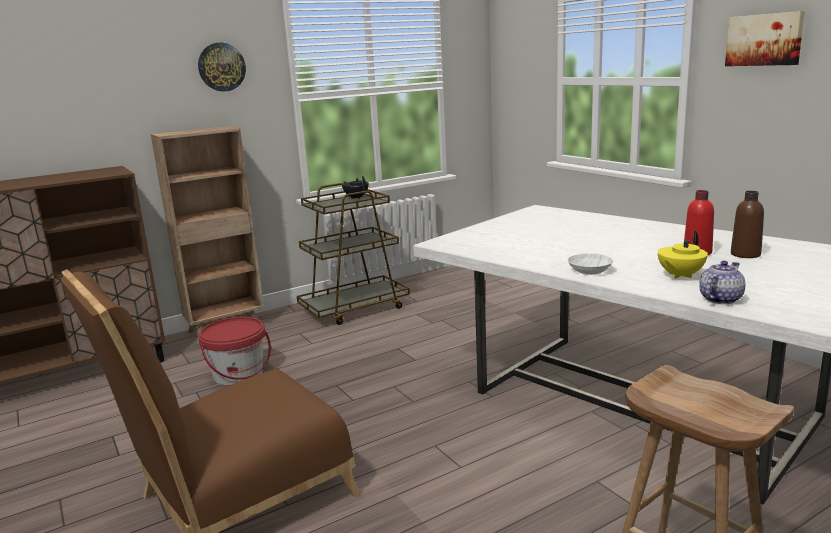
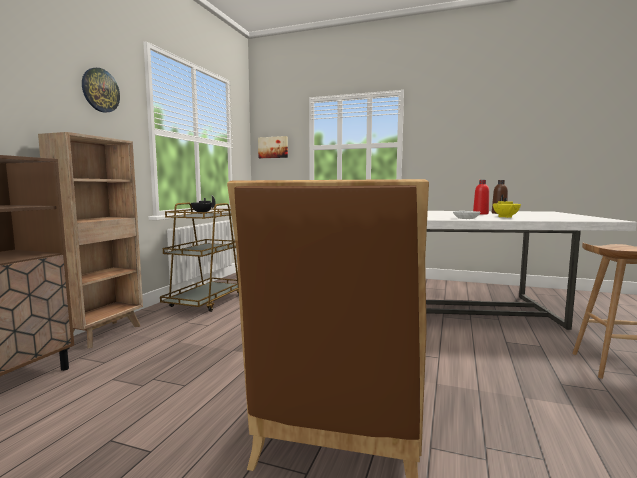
camera: 40 degrees left, 10 degrees down
(238, 374) = (175, 356): red bucket -> none
(719, 299) = (548, 219): teapot -> none
(764, 40) = (445, 122): picture -> picture (273, 147)

